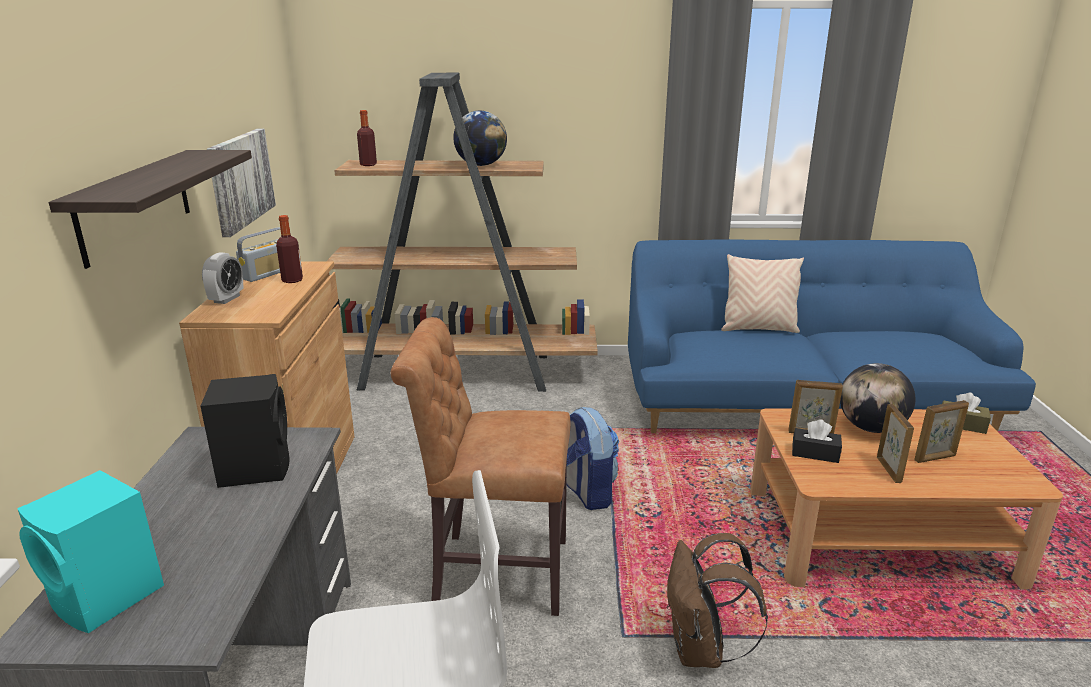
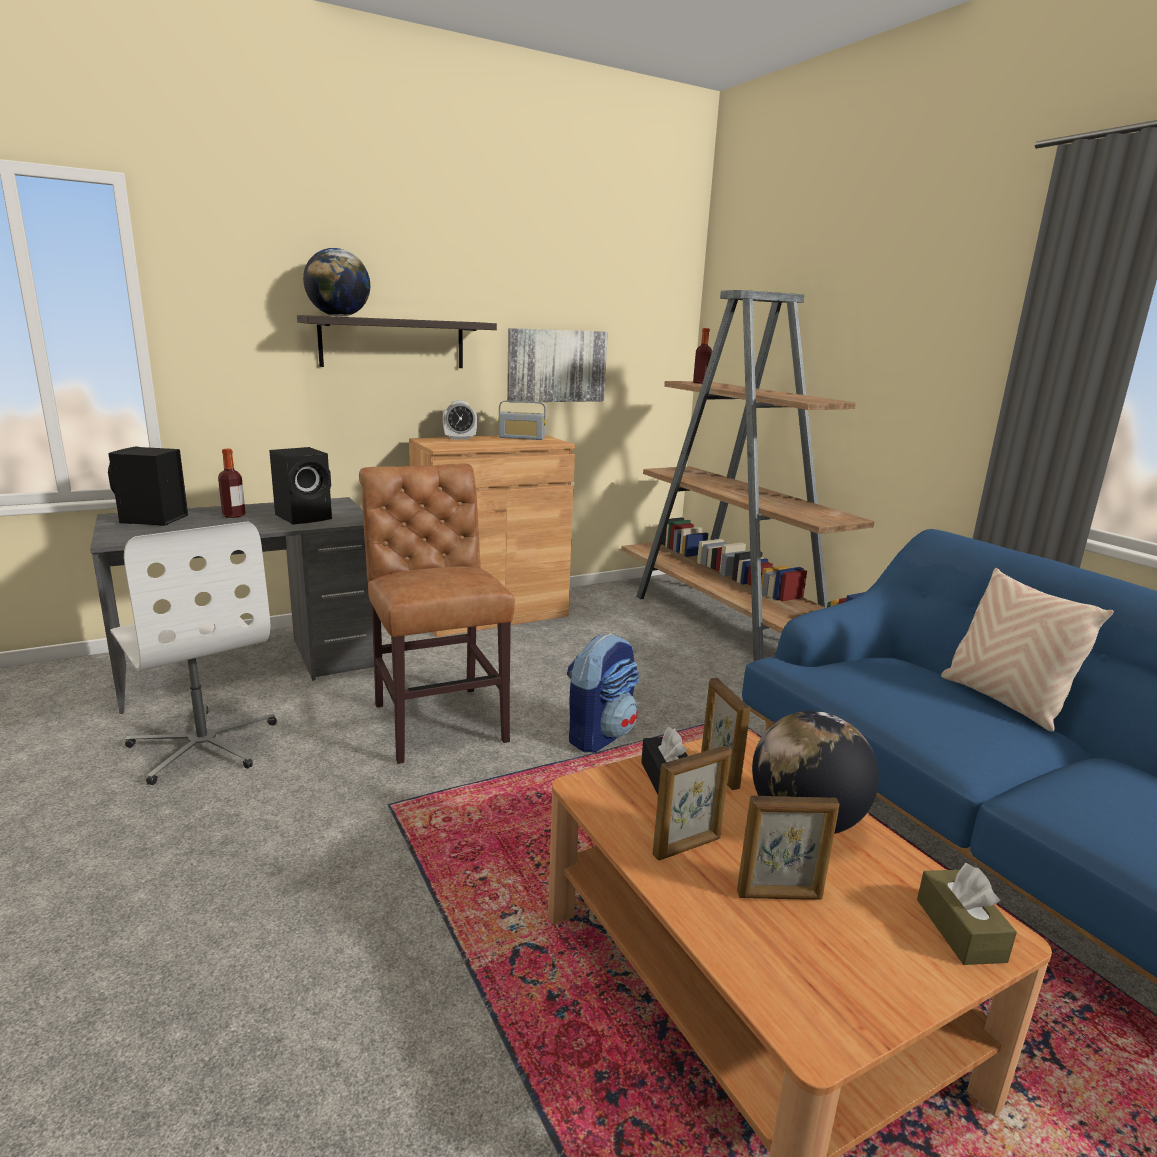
camera: 60 degrees right, 5 degrees down
(108, 598) = (152, 520): turquoise speaker -> black speaker
(292, 280) = (517, 442): bottle -> bottle (234, 515)
(481, 165) = (778, 394): globe -> globe (339, 316)
(701, 650) = (393, 859): brown backpack -> none
(935, 458) = (780, 896): picture frame -> picture frame turned 45 degrees counterclockwise

